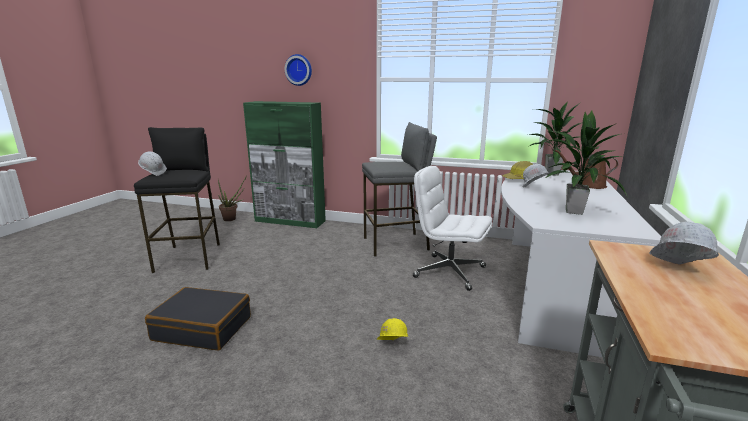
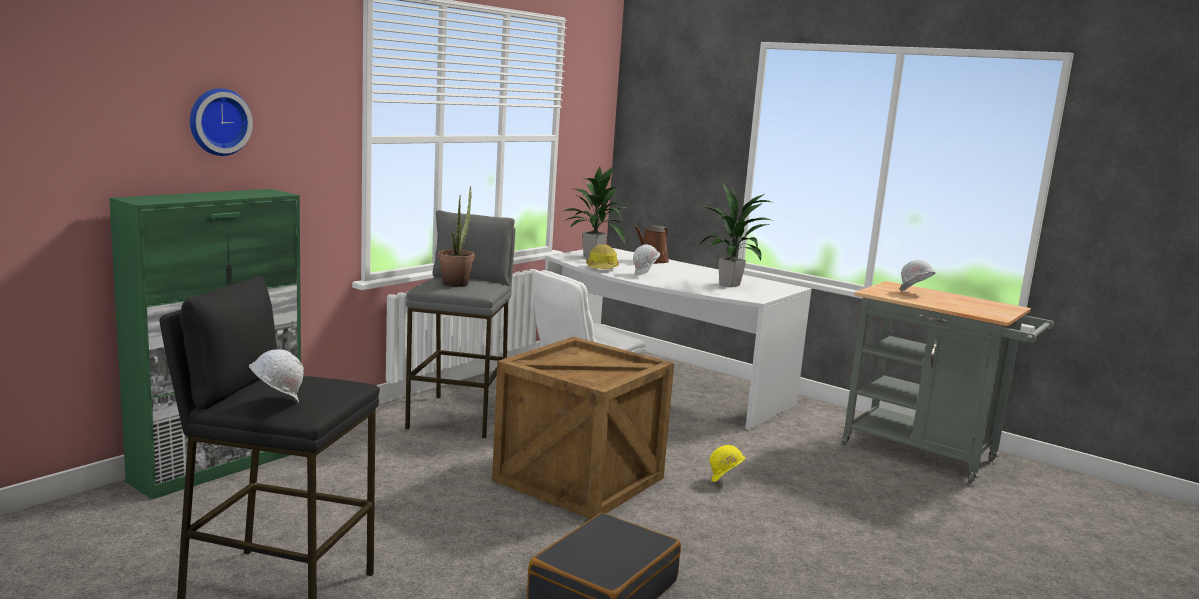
camera: 70 degrees left, 5 degrees down
(232, 219) = (84, 521): potted plant -> potted plant (457, 282)
(345, 293) = (582, 479): none -> crate

